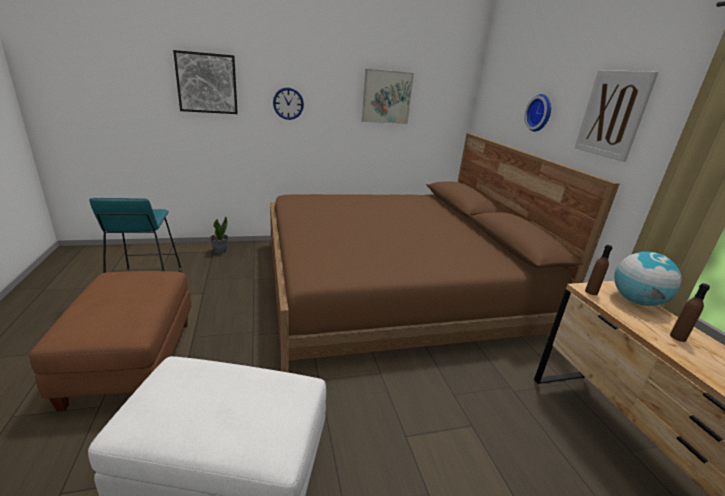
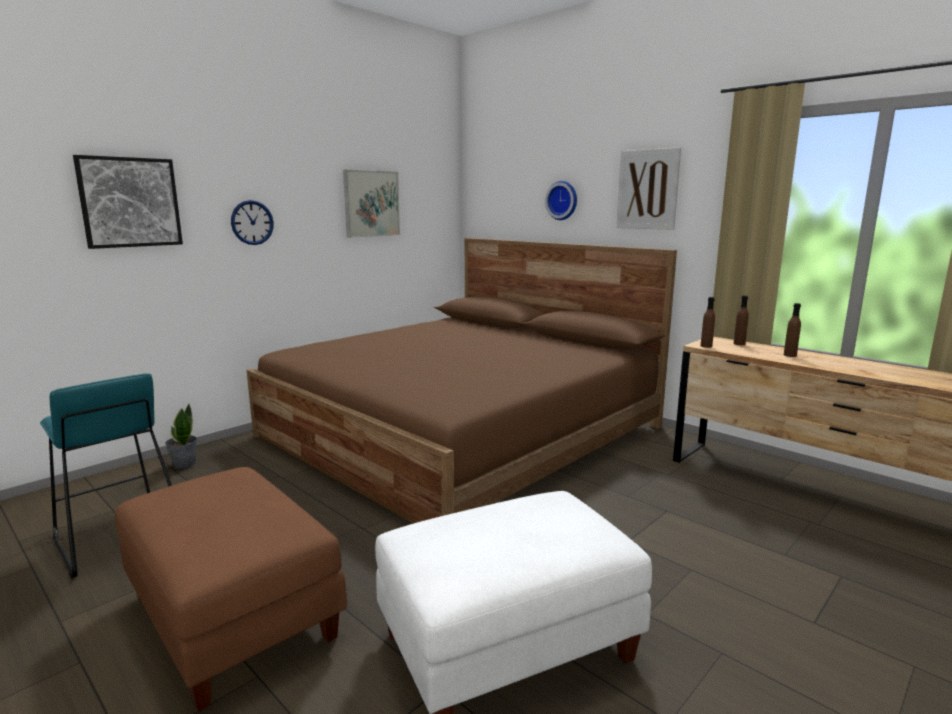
camera: 30 degrees left, 10 degrees down
(636, 301) = (739, 344): globe -> brown bottle

